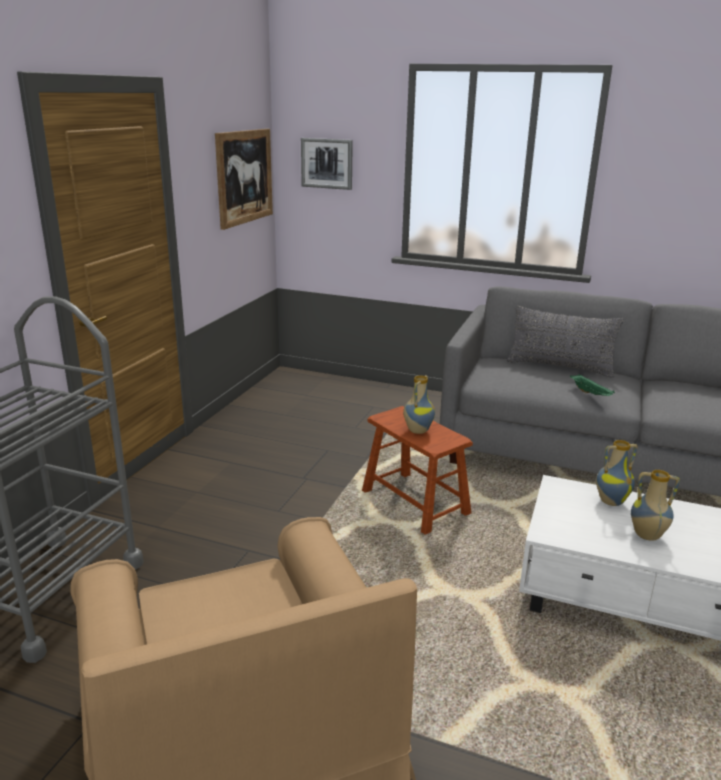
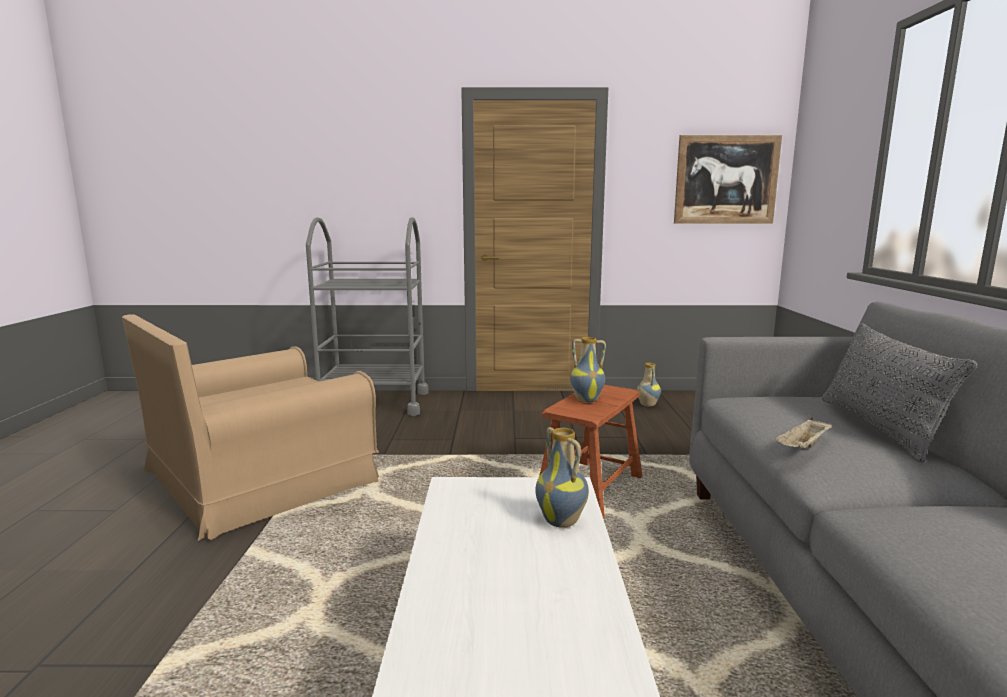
camera: 70 degrees right, 10 degrees down
(327, 163) = (822, 164): picture -> none
(591, 394) = (803, 448): green tray -> beige tray
(647, 536) = (487, 548): vase -> vase (647, 405)

